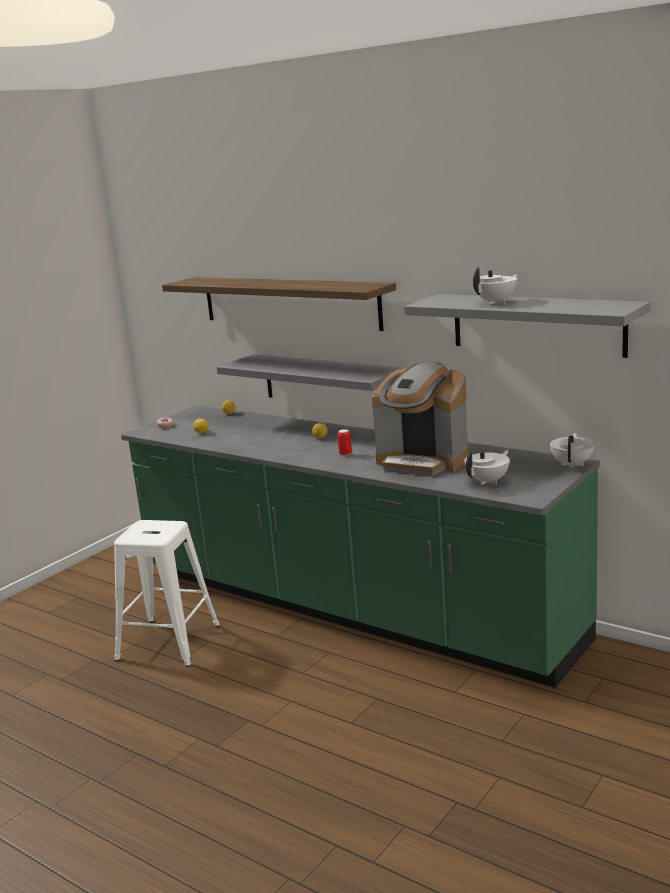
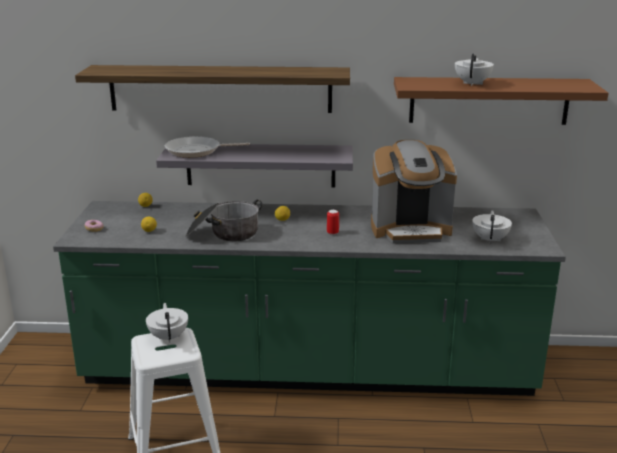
camera: 35 degrees left, 5 degrees up
(253, 442) = (223, 234): none -> cooking pot
(260, 362) = (196, 151): none -> frying pan
(537, 324) = (489, 100): grey shelf -> brown shelf
(572, 464) = (525, 215): white teapot -> white teapot (169, 337)

